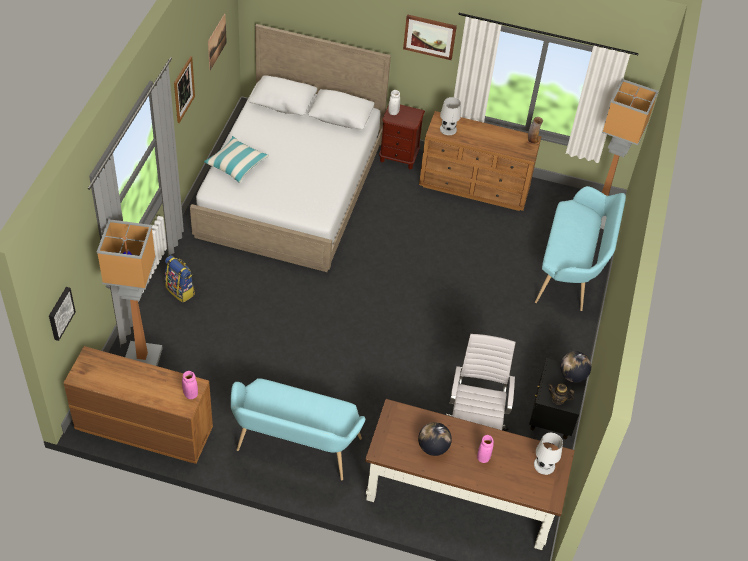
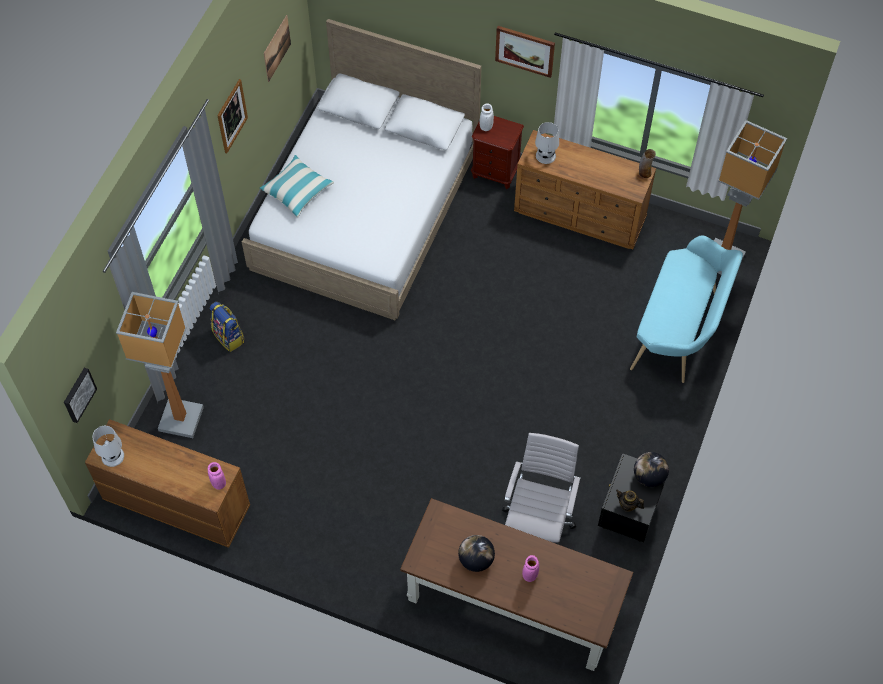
camera: 10 degrees right, 10 degrees up
(295, 448) = (337, 535): turquoise bench -> none
(544, 465) = (596, 587): white table lamp -> white table lamp (112, 456)

